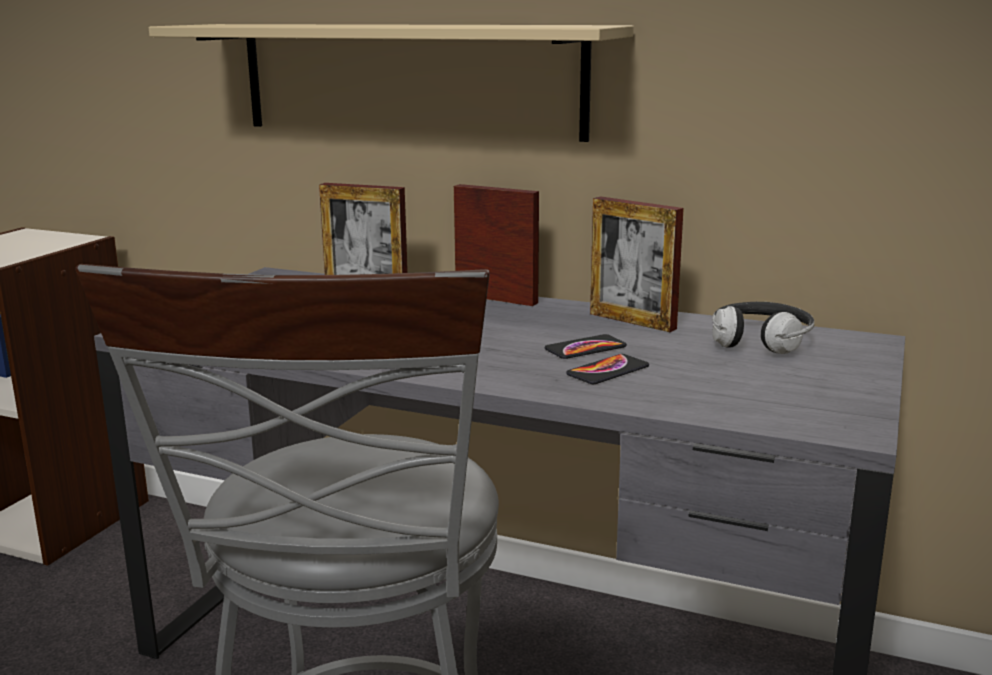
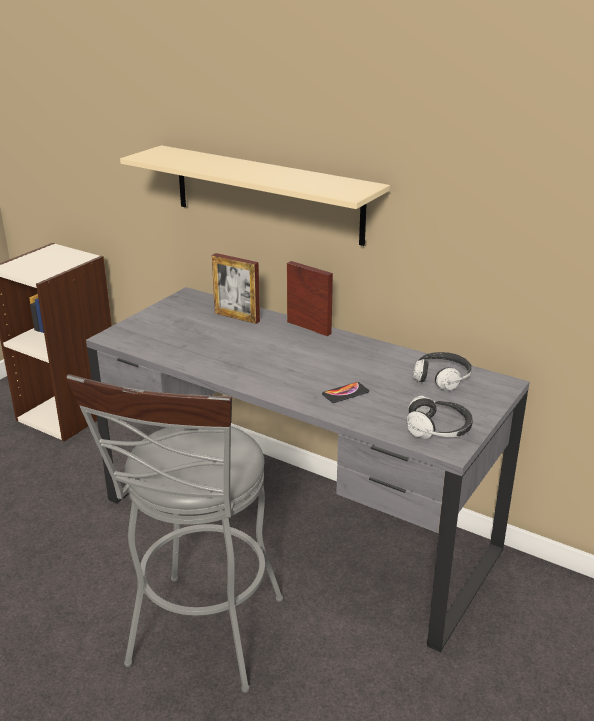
camera: 10 degrees right, 10 degrees up
(585, 348) = (341, 374): phone -> none
(632, 321) = (378, 354): picture frame -> none
(808, 405) = (438, 429): none -> headphones

